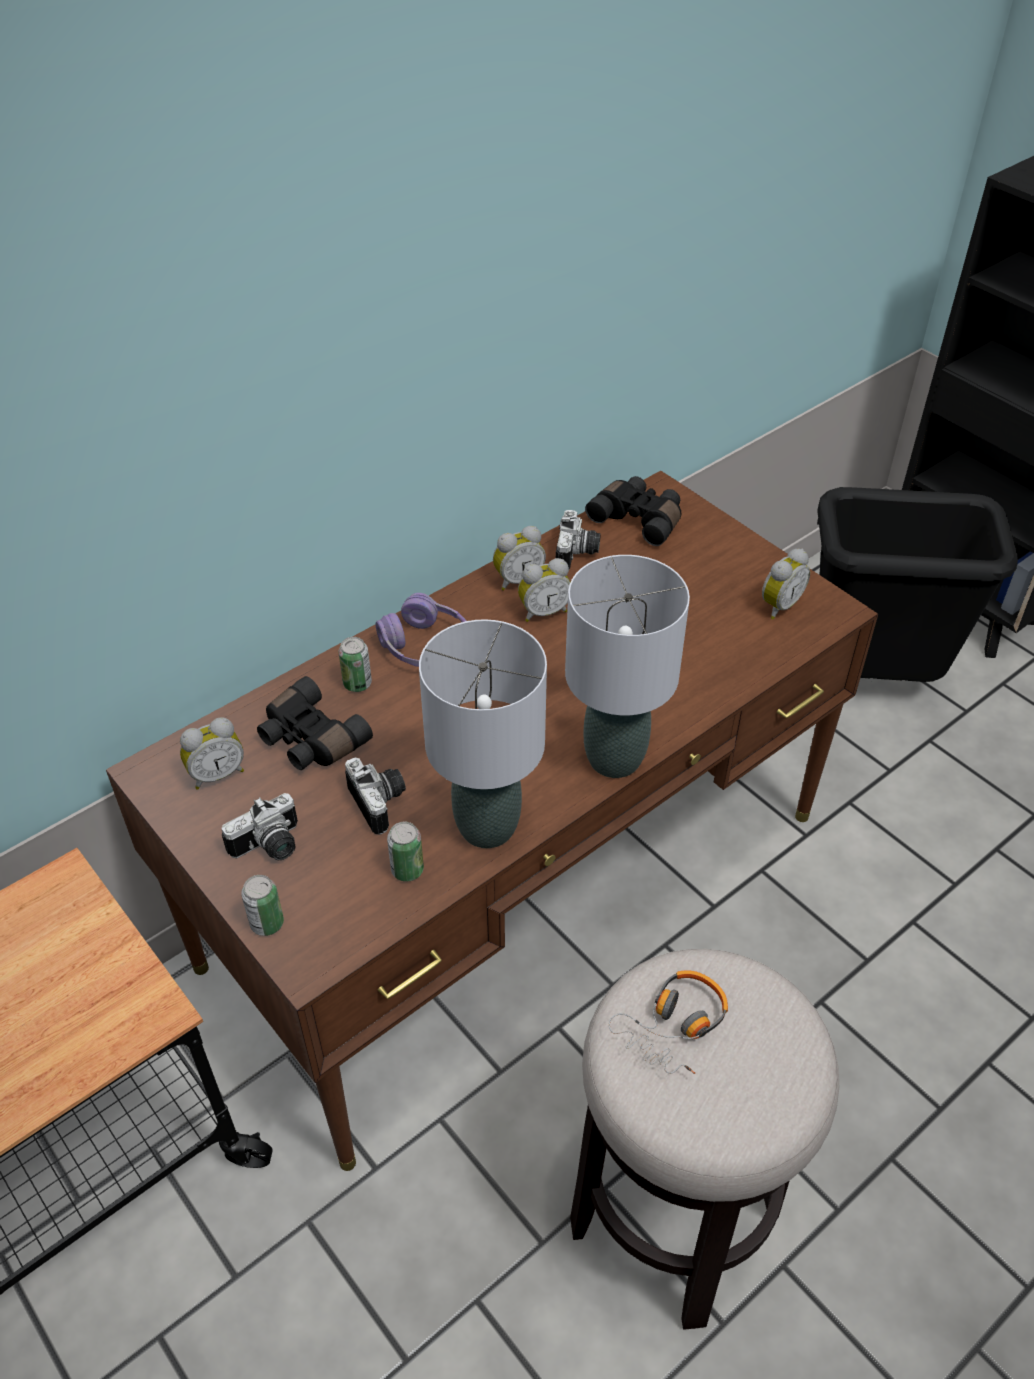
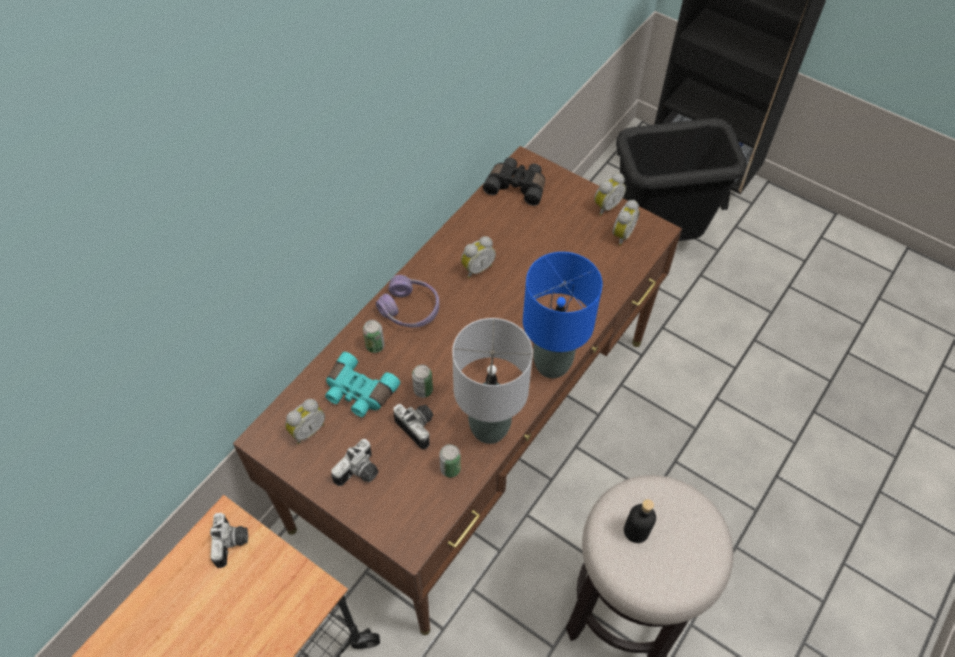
camera: 15 degrees left, 10 degrees up
(267, 923) = (376, 524): can -> can (423, 390)
(310, 740) = (358, 393): black binoculars -> turquoise binoculars
(517, 579) = (453, 247): alarm clock -> alarm clock (606, 206)
(578, 554) = (486, 220): camera -> camera (232, 543)
(614, 759) = (552, 365): grey table lamp -> blue table lamp
(675, 1026) = (636, 531): headphones -> black bottle

